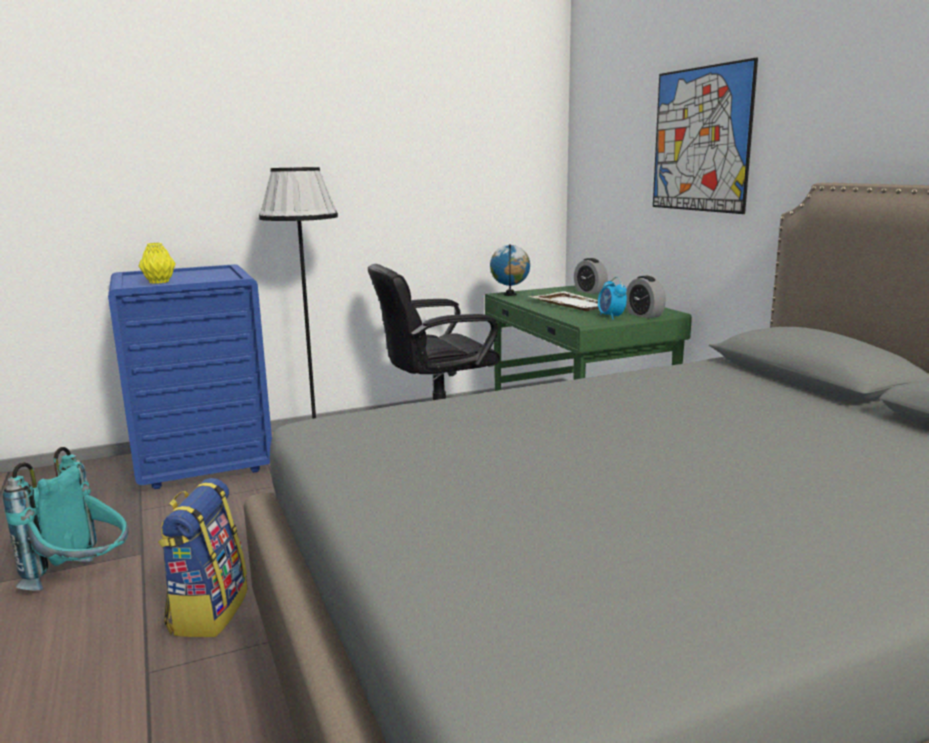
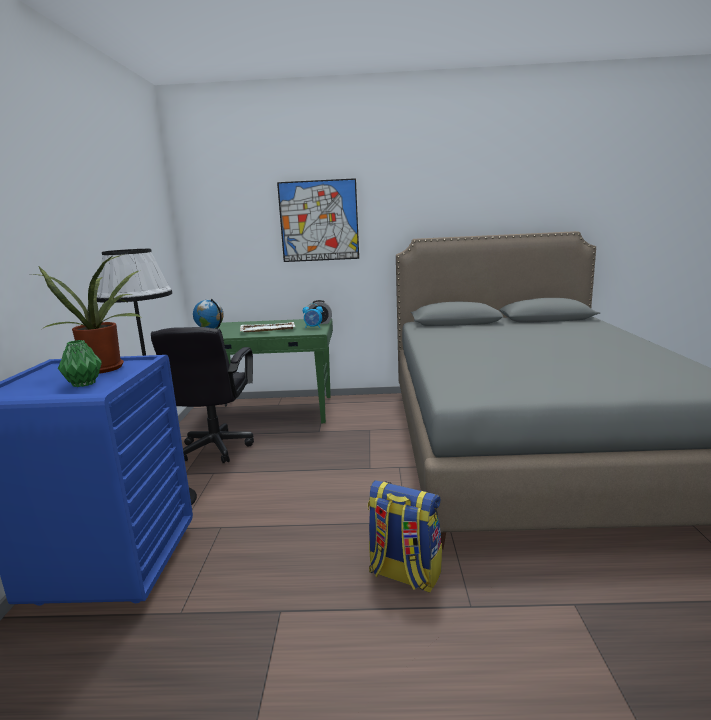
camera: 65 degrees left, 0 degrees up
(84, 580) = (304, 650): turquoise backpack -> none
(158, 282) = (84, 384): yellow vase -> green vase
(212, 277) = (105, 367): none -> potted plant
(590, 291) = (241, 323): alarm clock -> none

